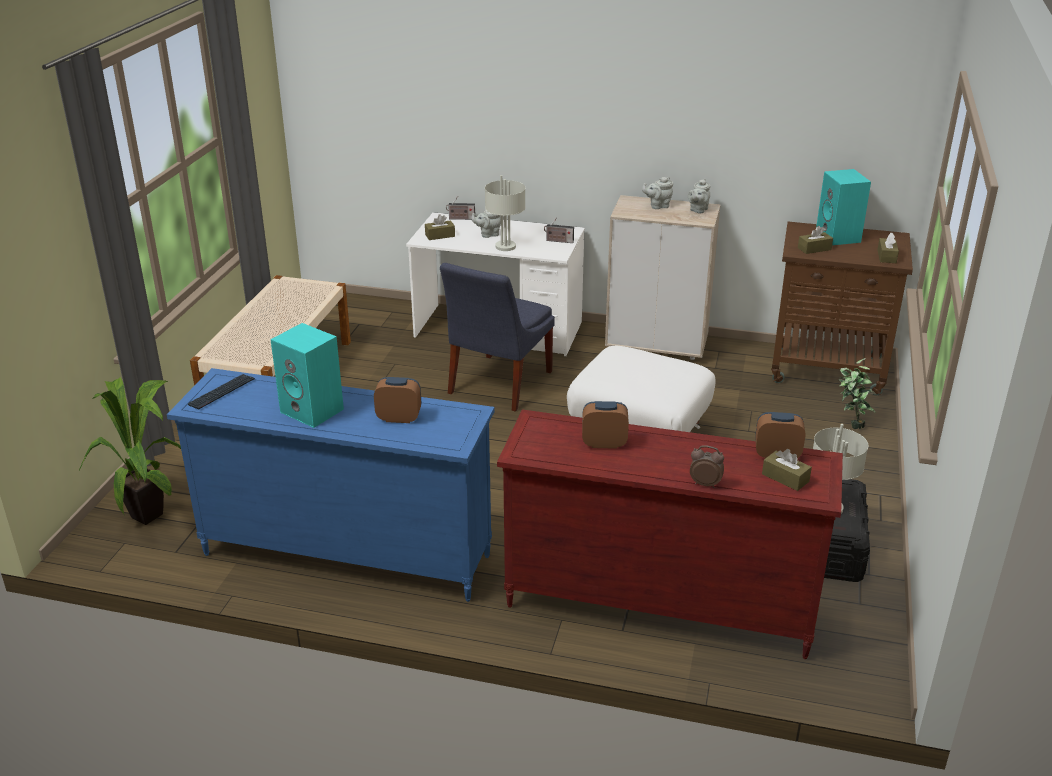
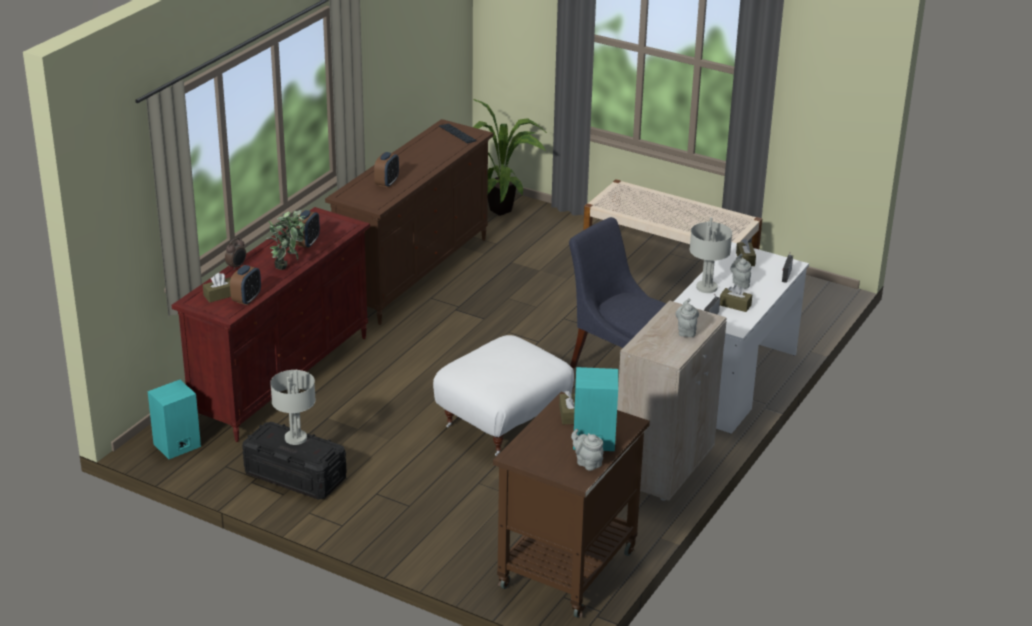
camera: 105 degrees right, 0 degrees up
(314, 411) = (415, 159): turquoise speaker -> turquoise speaker (176, 446)
(346, 556) = (413, 274): blue dresser -> brown dresser
(698, 210) = (667, 351): grey teapot -> grey teapot (587, 463)
(850, 424) = (459, 549): potted plant -> potted plant (289, 267)
(886, 256) = (530, 453): brown tissue box -> brown tissue box (735, 305)

